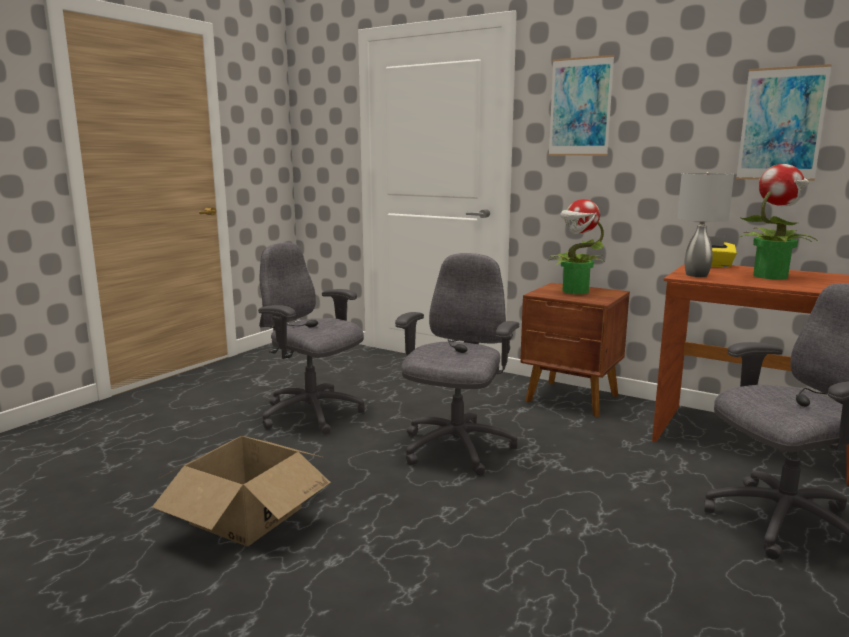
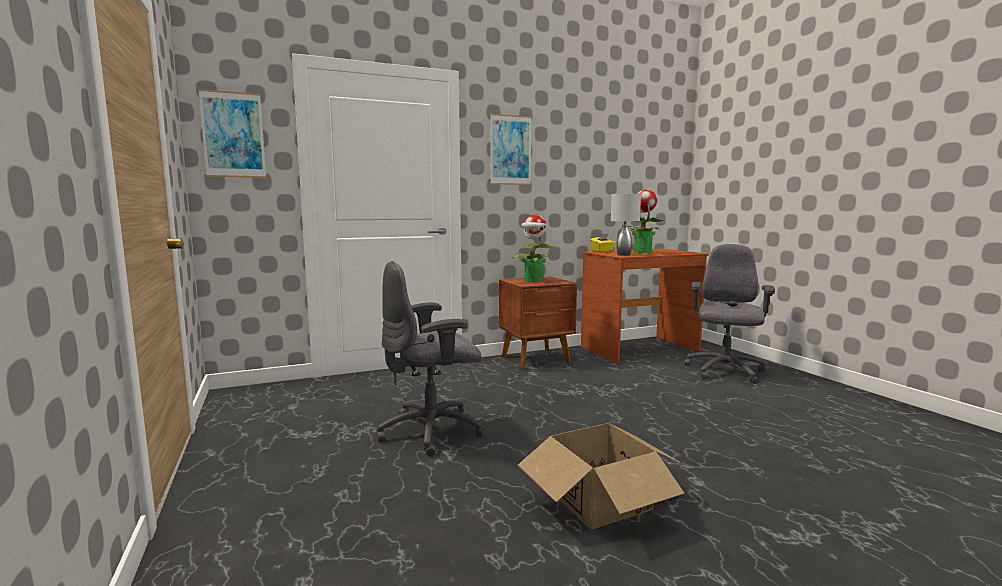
camera: 55 degrees left, 5 degrees down
(456, 449) = (569, 404): grey office chair -> none
(781, 124) = (618, 169): picture -> picture (233, 135)

